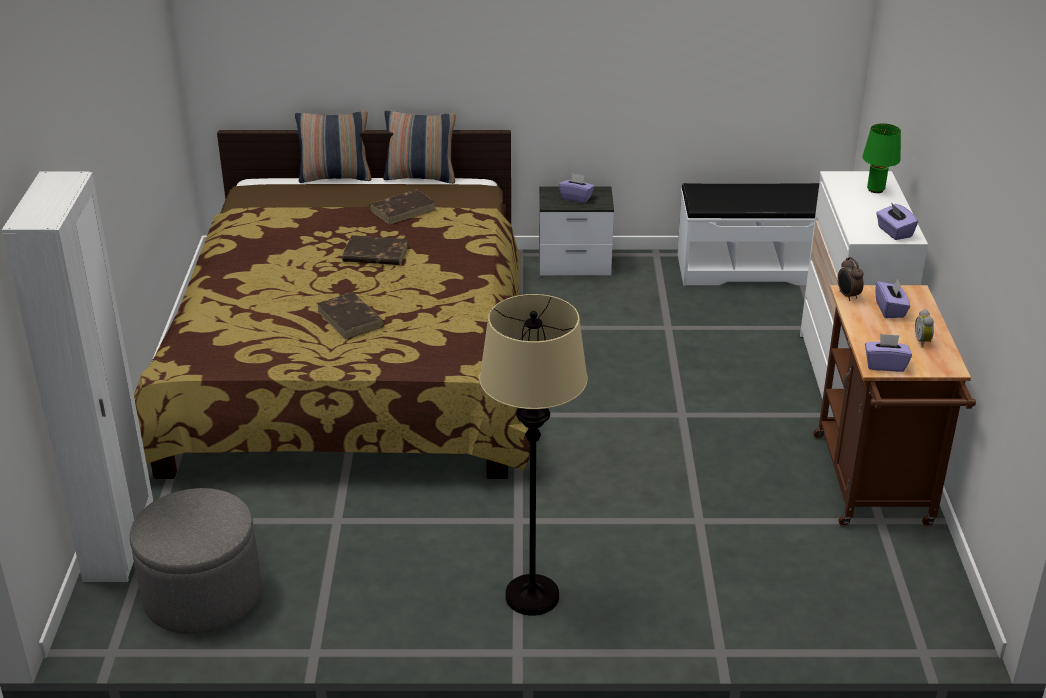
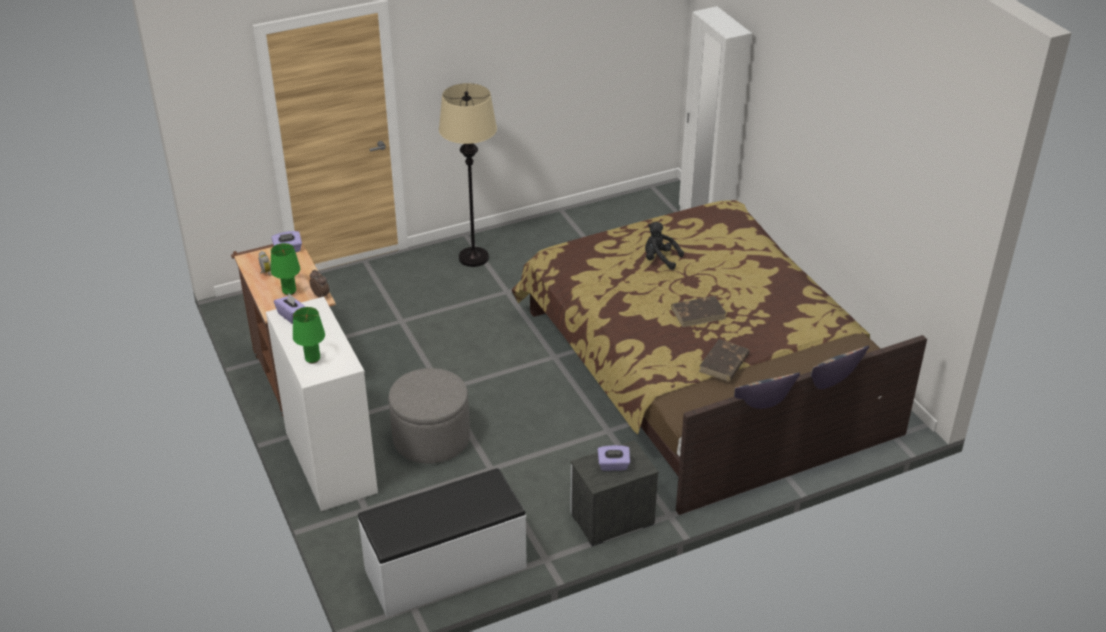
camera: 155 degrees right, 5 degrees up
(203, 596) = (636, 214): grey ottoman -> grey ottoman (431, 438)
(351, 319) = (660, 259): brown book -> black plush toy
(890, 310) = (289, 292): purple tissue box -> green table lamp

